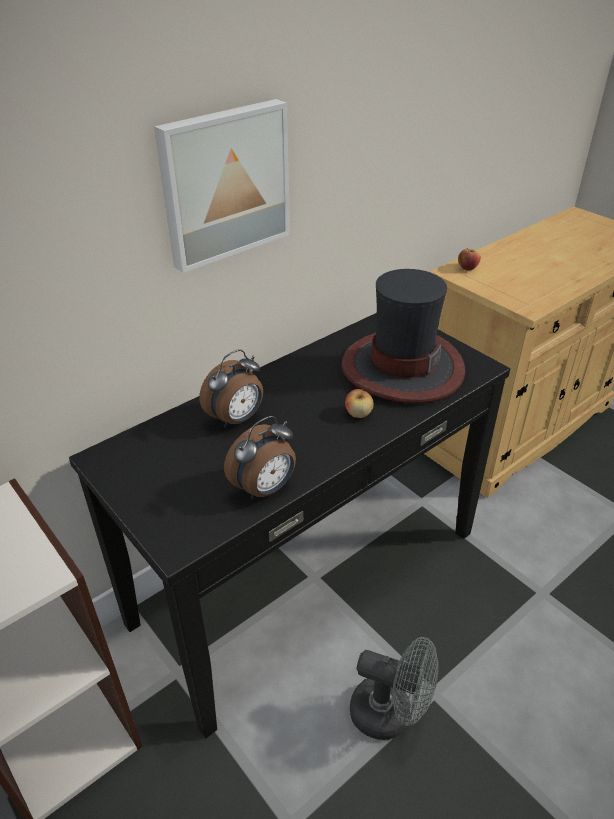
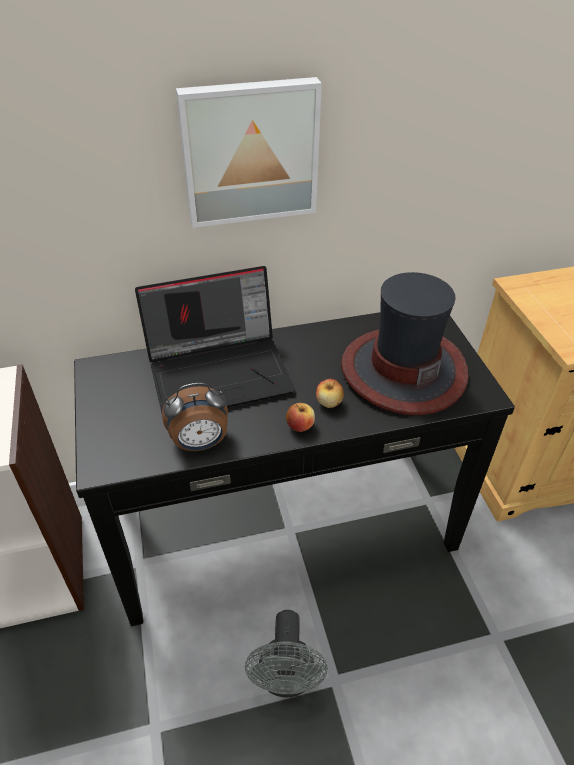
camera: 25 degrees right, 5 degrees up
(236, 419) = (221, 371): alarm clock -> laptop
(390, 714) = (286, 680): grey fan -> grey fan turned 45 degrees clockwise
(467, 268) = (537, 285): apple -> apple (300, 426)

